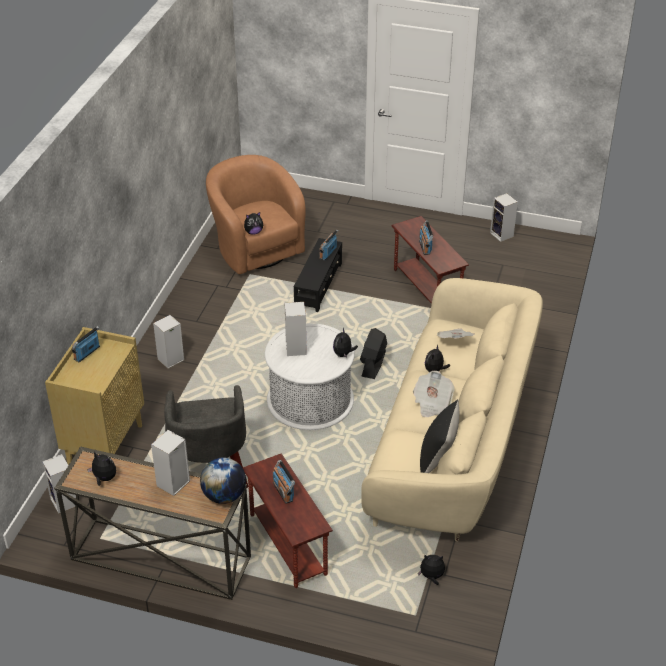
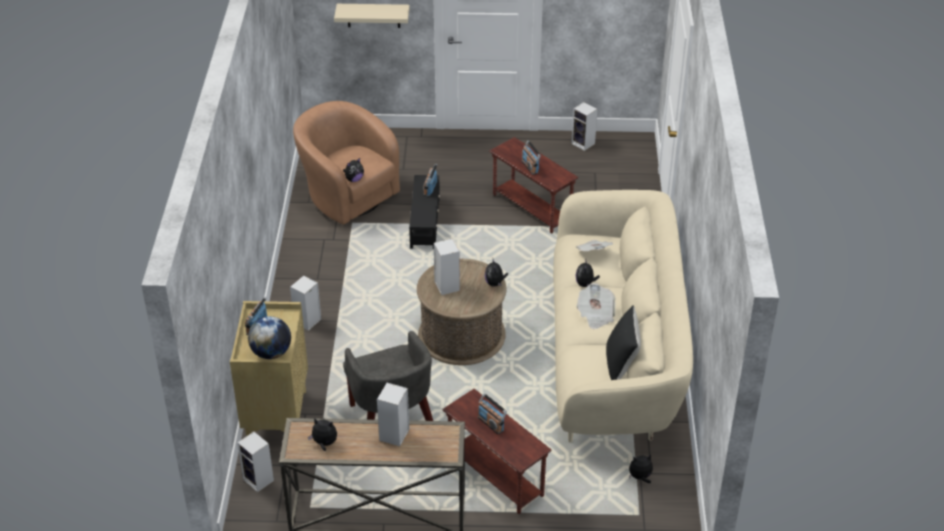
camera: 15 degrees left, 0 degrees up
(224, 495) = (448, 436): globe -> globe (271, 353)
(309, 78) = (373, 15): none -> beige shelf
(310, 399) = (461, 335): white coffee table -> brown coffee table
(373, 365) = (509, 290): black fan -> none

